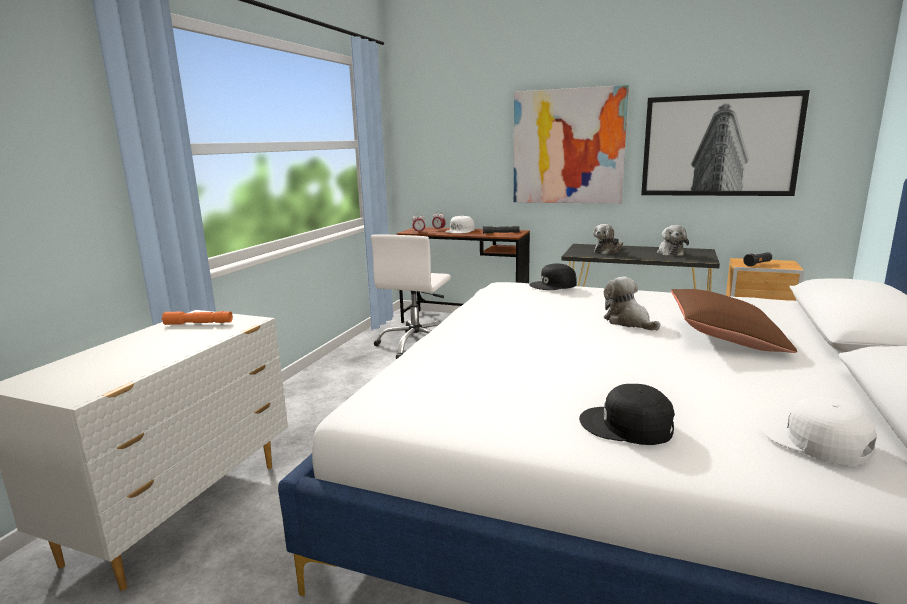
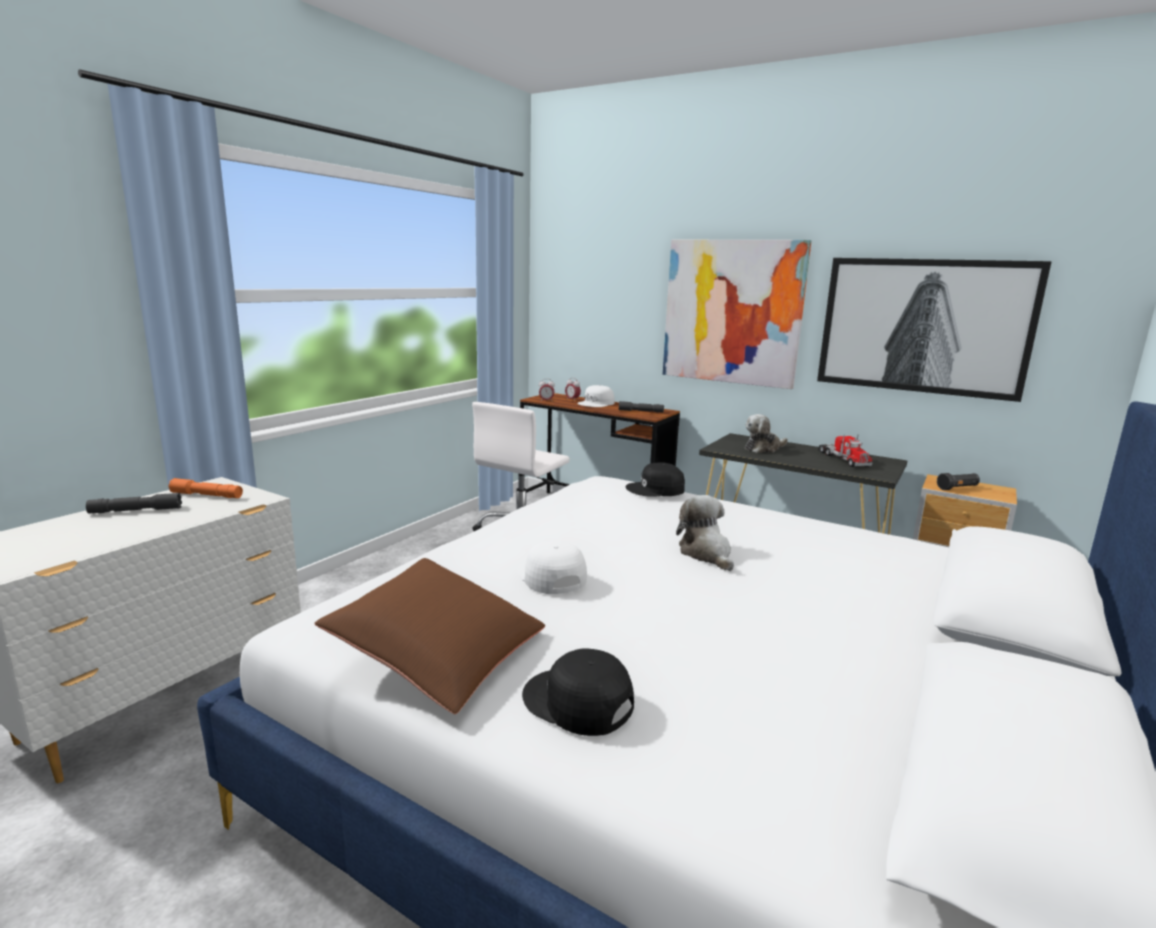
camera: 10 degrees right, 0 degrees up
(145, 341) = (136, 511): none -> grey flashlight
(670, 252) = (843, 459): plush toy -> toy truck
(725, 338) = (814, 593): brown pillow -> brown pillow (438, 655)
(814, 440) = (798, 768): white cap -> white cap (550, 576)

